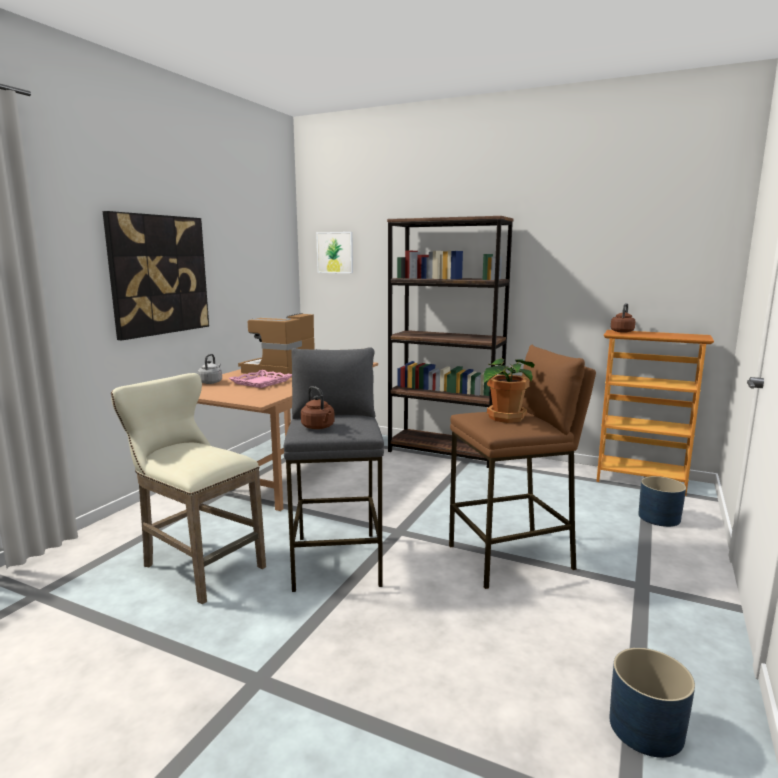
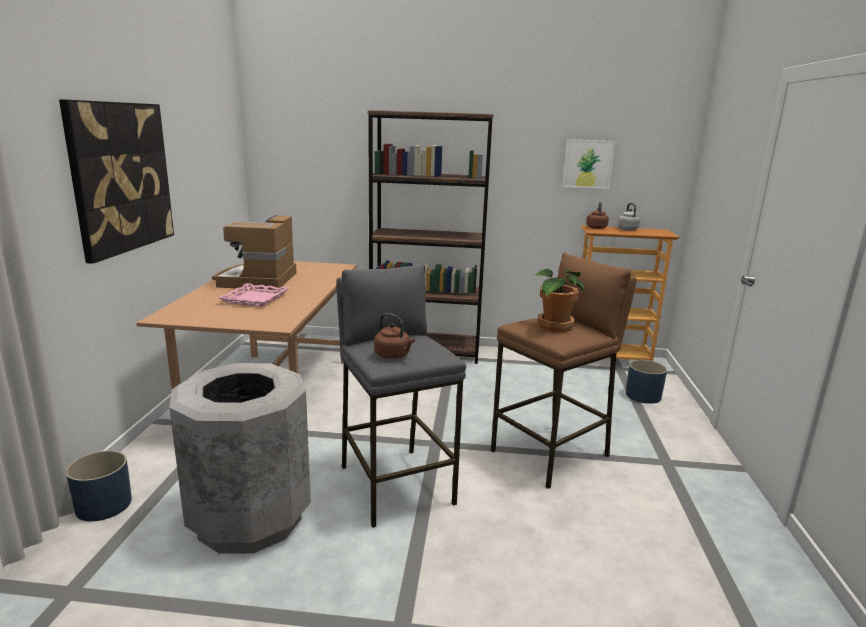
camera: 20 degrees left, 5 degrees up
(197, 566) = (249, 518): beige stool -> grey trash can
(211, 382) = (193, 303): grey kettle -> grey kettle (627, 229)
(335, 252) = (291, 141): picture -> picture (588, 164)
(646, 728) = (738, 587): blue planter -> blue planter (104, 505)

